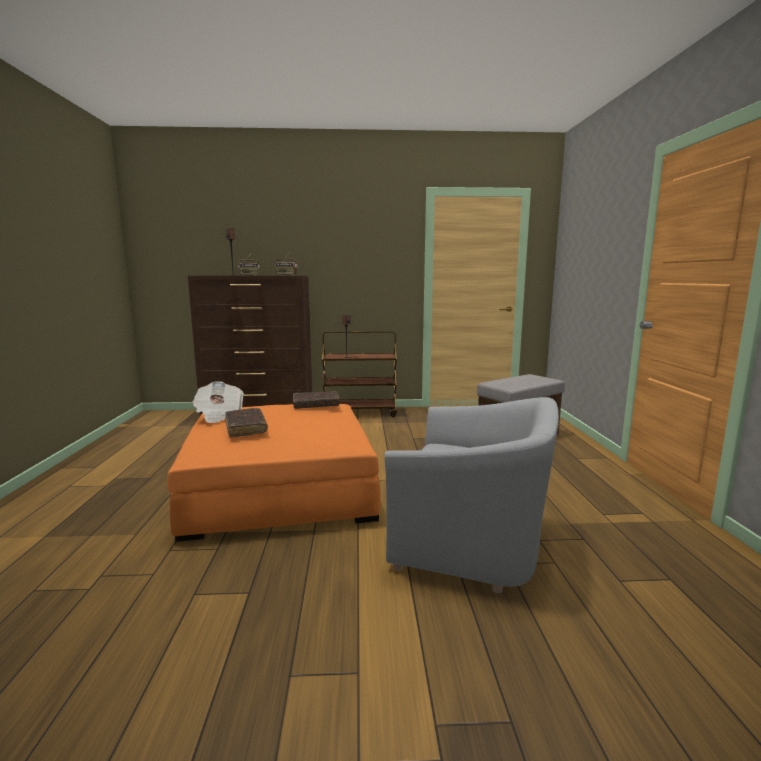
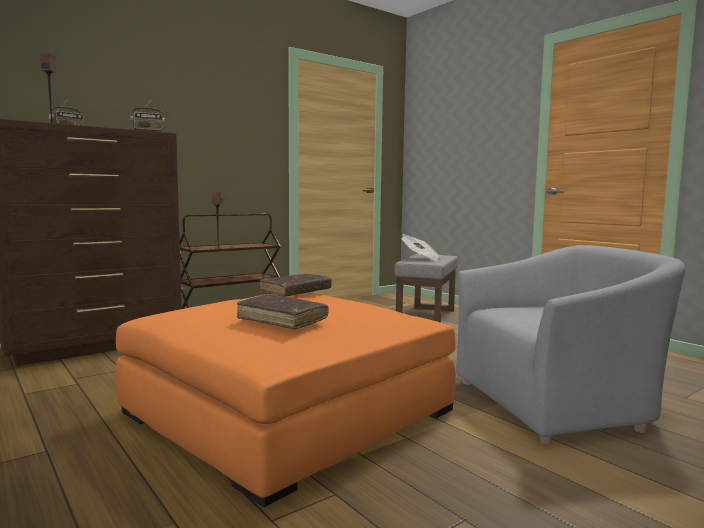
camera: 35 degrees left, 5 degrees down
(219, 415) = (196, 315): newspaper -> newspaper (421, 258)

